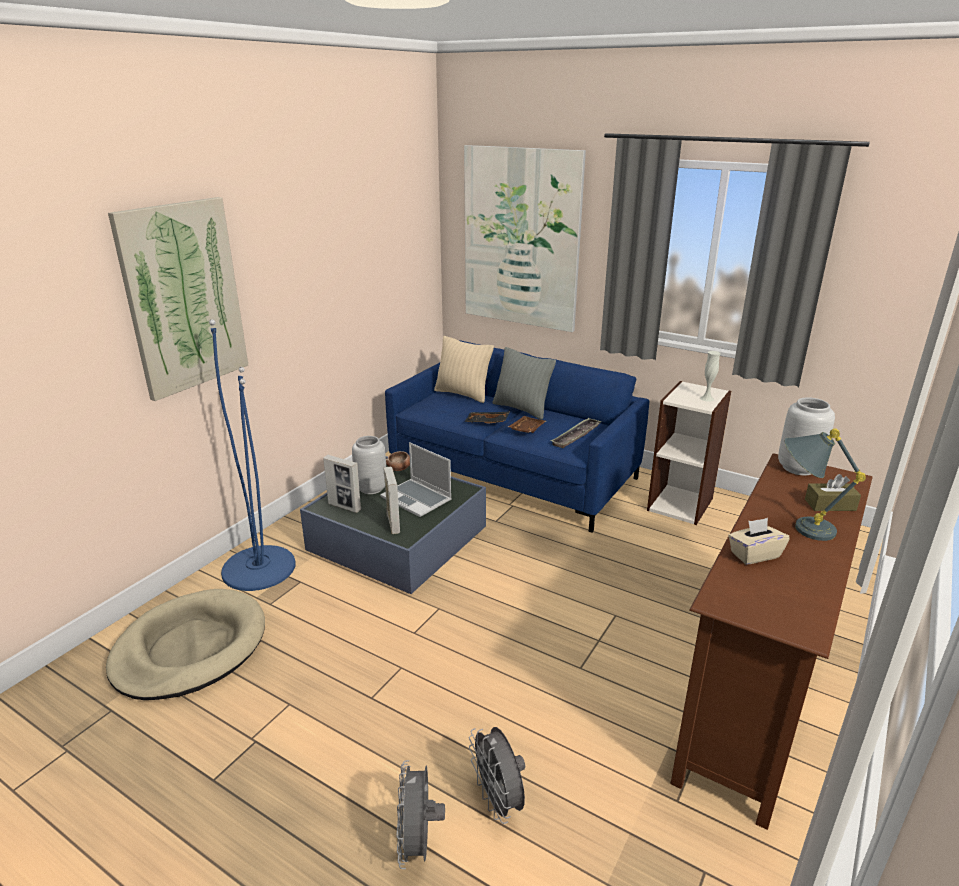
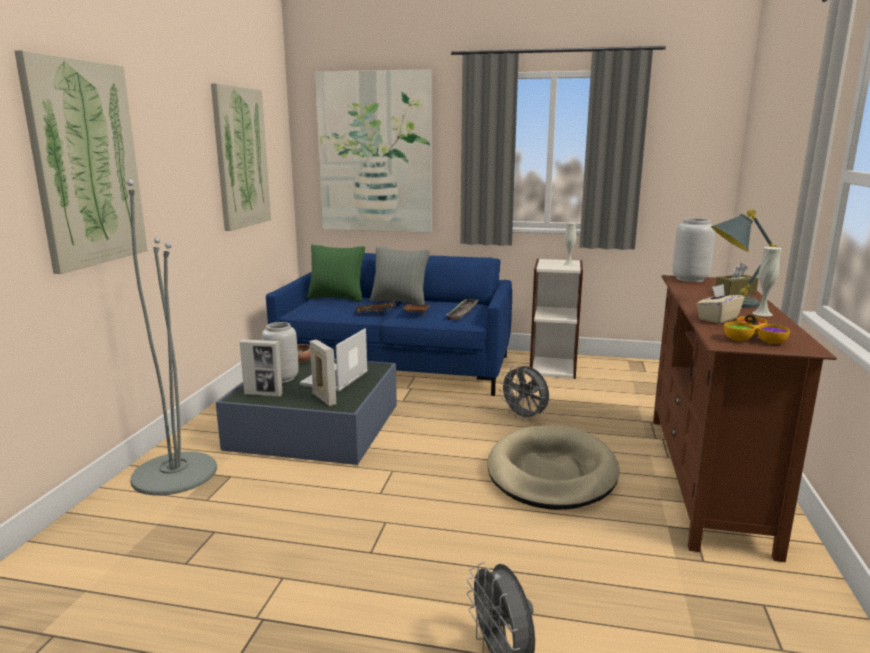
camera: 20 degrees left, 10 degrees down
(190, 648) = (129, 556): beige dog bed -> beige dog bed (551, 473)
(259, 568) = (174, 473): blue floor lamp -> grey floor lamp
(369, 250) = (241, 157): none -> picture
(417, 499) = (335, 379): laptop -> laptop turned 90 degrees clockwise
(463, 394) = (337, 298): beige pillow -> green pillow
(498, 801) = (554, 602): grey fan -> grey fan (524, 417)
(759, 600) = (752, 338): none -> bowl
(821, 554) = (762, 313): none -> white vase

